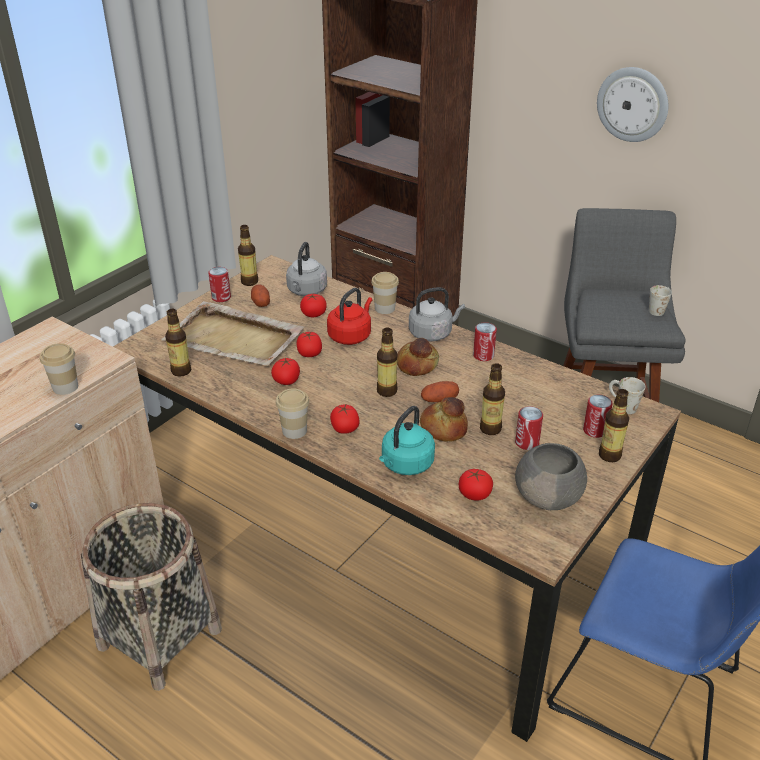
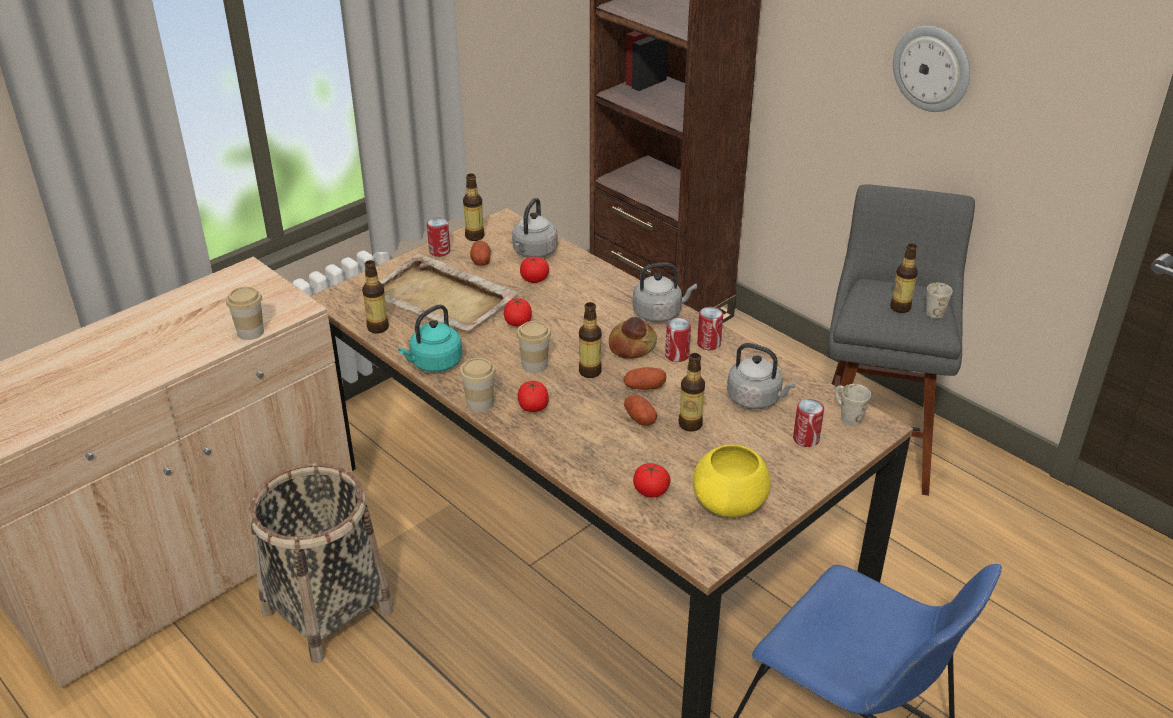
camera: 10 degrees right, 0 degrees up
(286, 381) = (485, 349): tomato -> none
(351, 336) = (568, 307): red kettle -> none
(385, 308) = (615, 280): cup -> cup (534, 365)
(405, 465) = (586, 452): turquoise kettle -> turquoise kettle (434, 364)
(444, 428) = (639, 418): bread -> potato
(527, 443) = (725, 444): can -> can (677, 355)
(540, 400) = (756, 399): none -> grey kettle
(549, 496) = (731, 502): grey bowl -> yellow bowl
(609, 455) = (813, 467): bottle -> bottle (900, 308)

